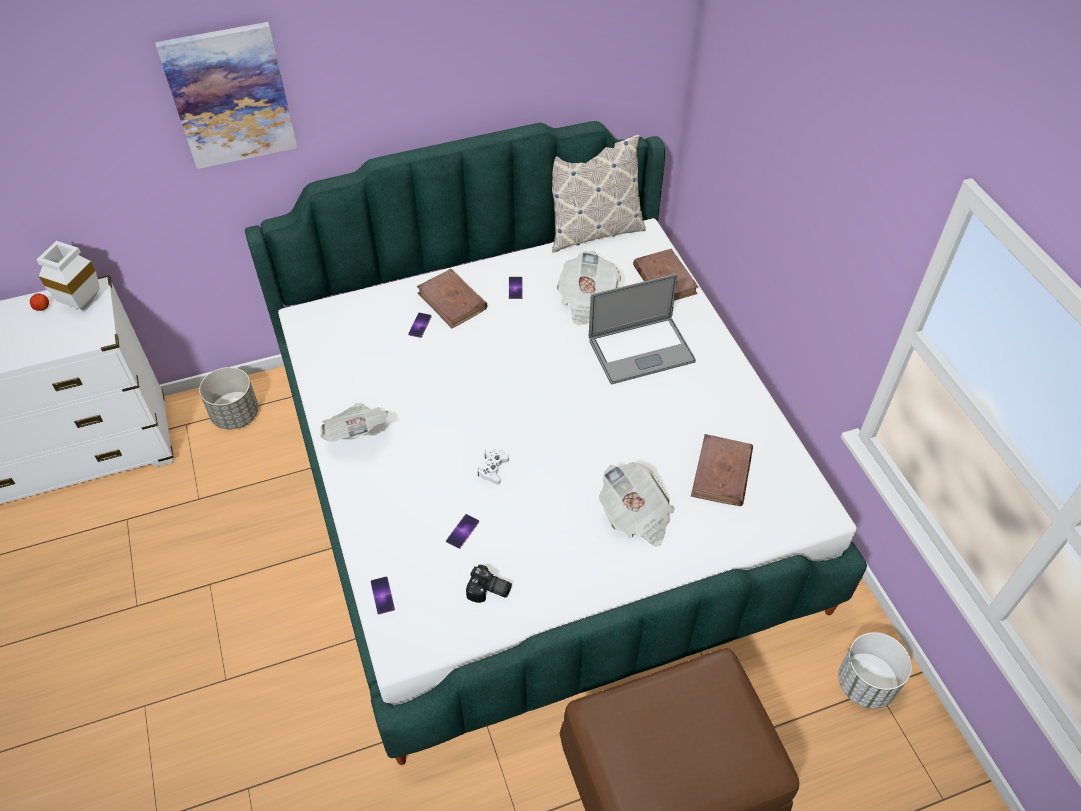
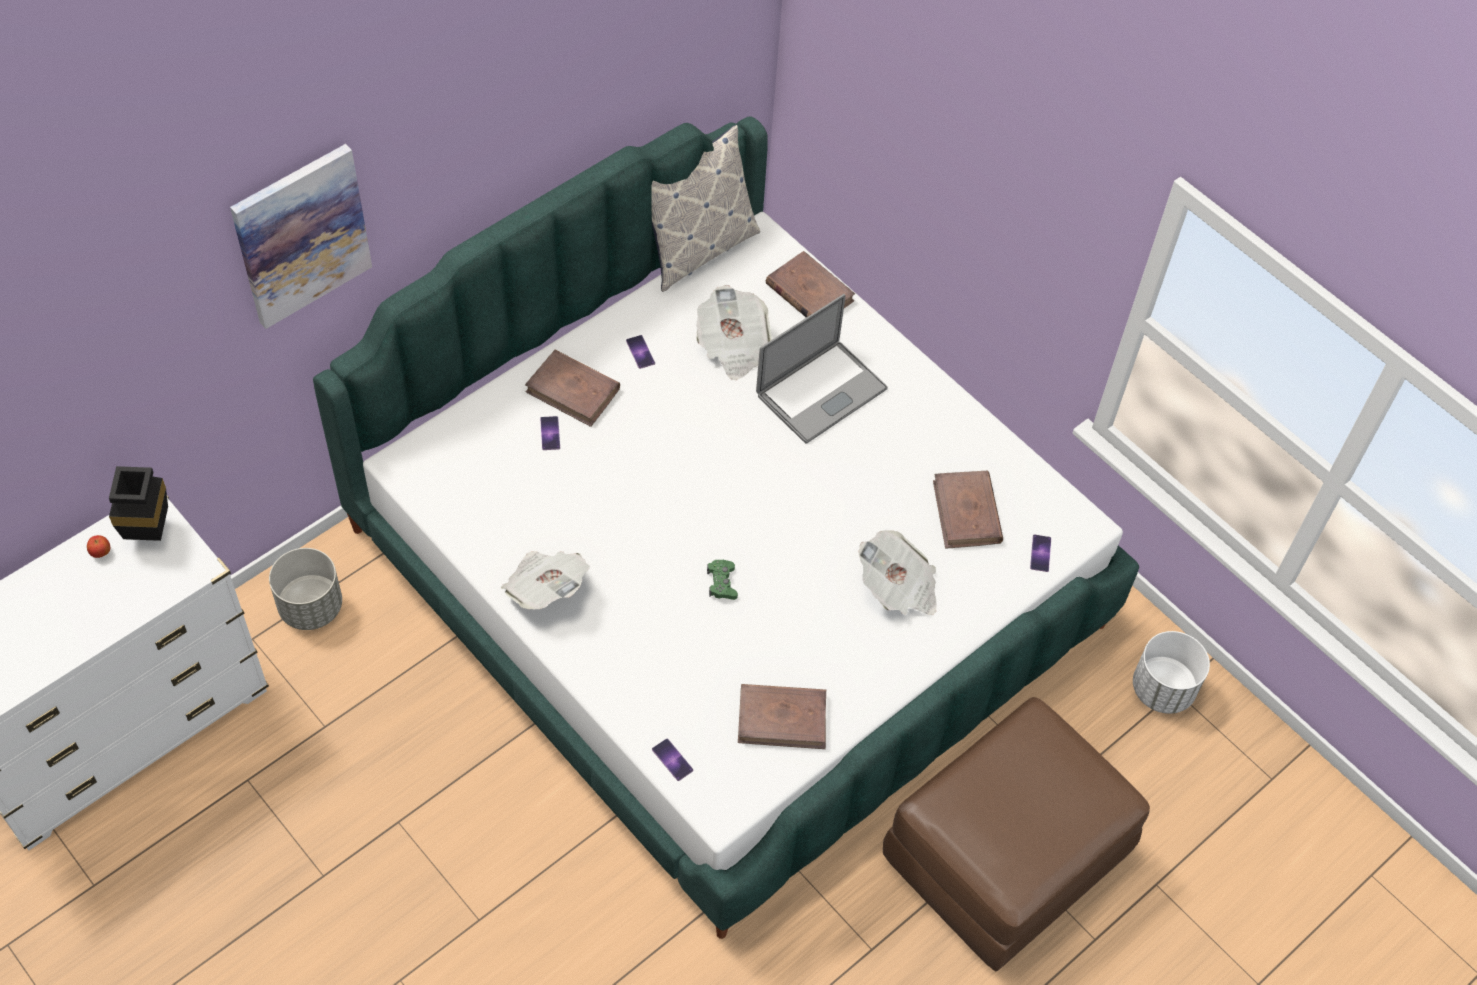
camera: 25 degrees left, 5 degrees up
(83, 302) = (148, 529): white vase -> black vase
(462, 531) = (723, 663): phone -> phone (1040, 553)
(489, 591) = (782, 718): camera -> brown book
(493, 469) = (722, 583): white game controller -> green game controller

